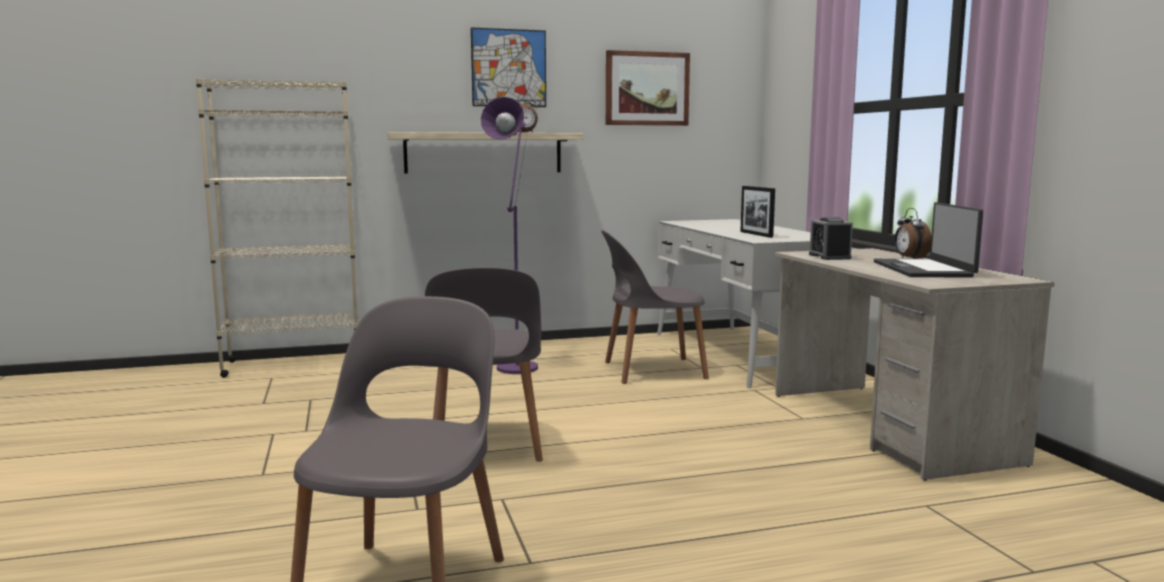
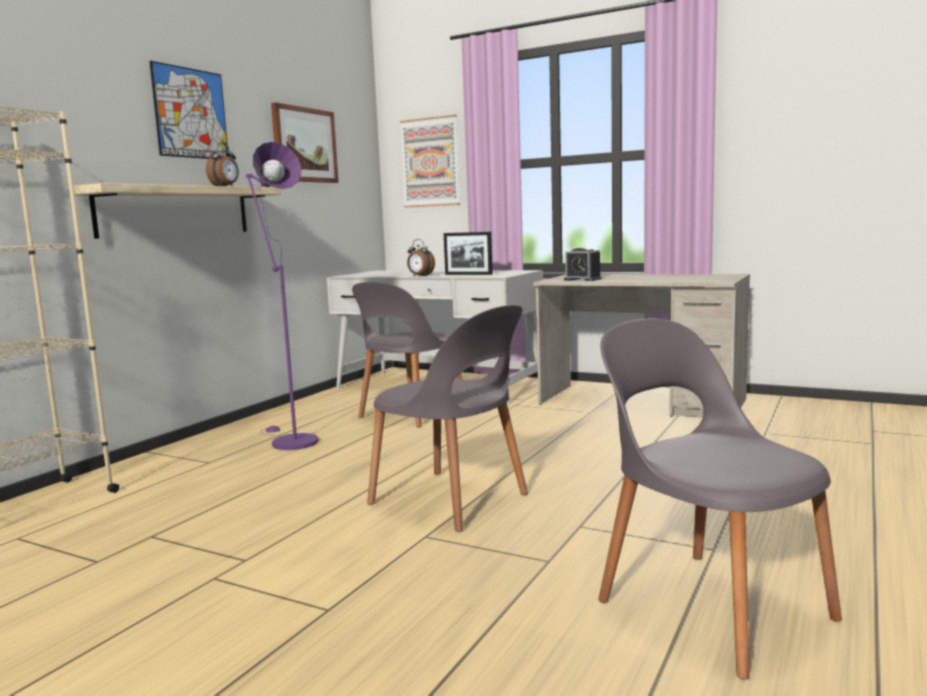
camera: 45 degrees left, 0 degrees up
(797, 103) = (430, 162): none -> picture
(909, 258) = (625, 275): alarm clock -> alarm clock (420, 276)
(924, 269) = (669, 277): laptop -> none

